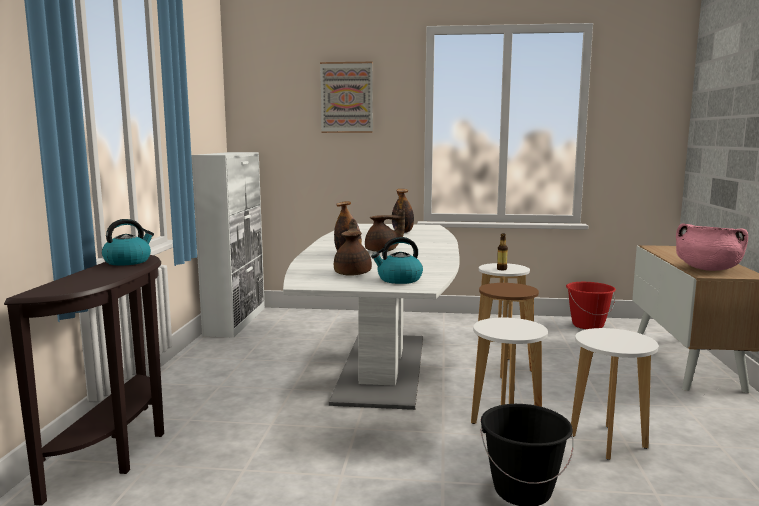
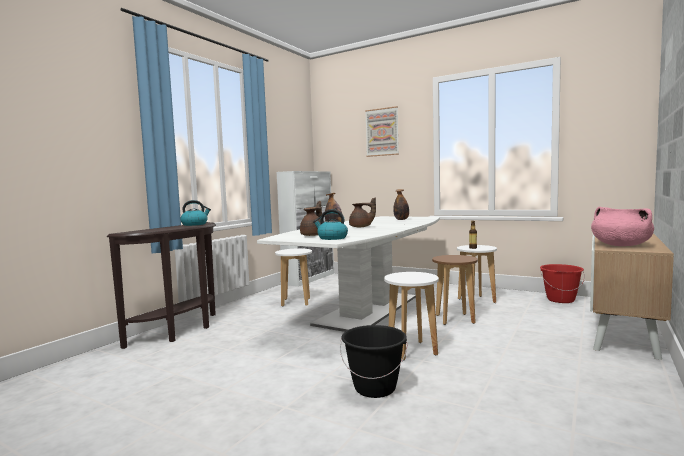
camera: 25 degrees right, 5 degrees down
(607, 441) = (477, 371): white stool -> white stool (295, 302)

